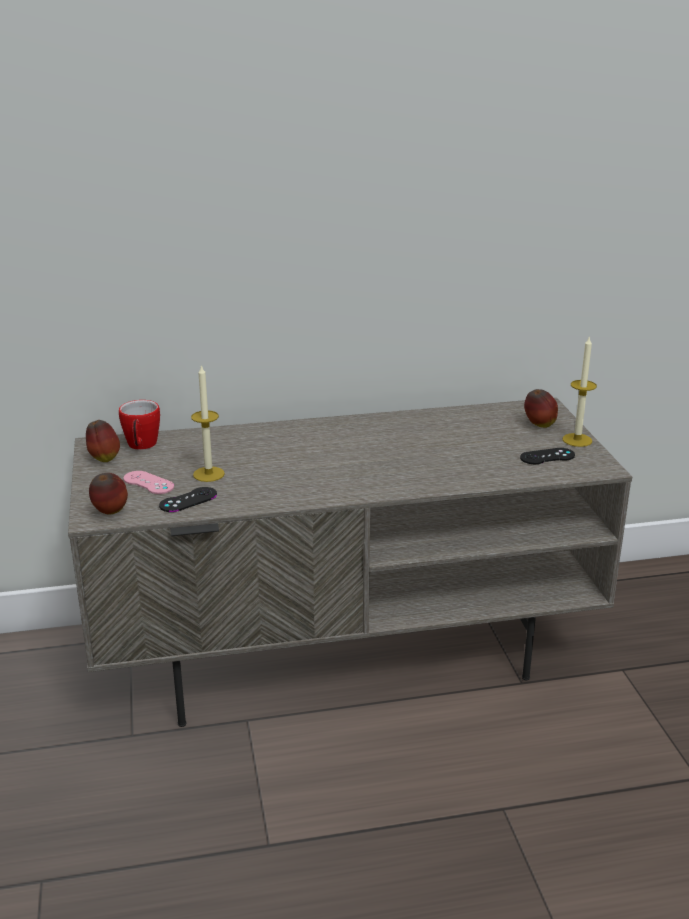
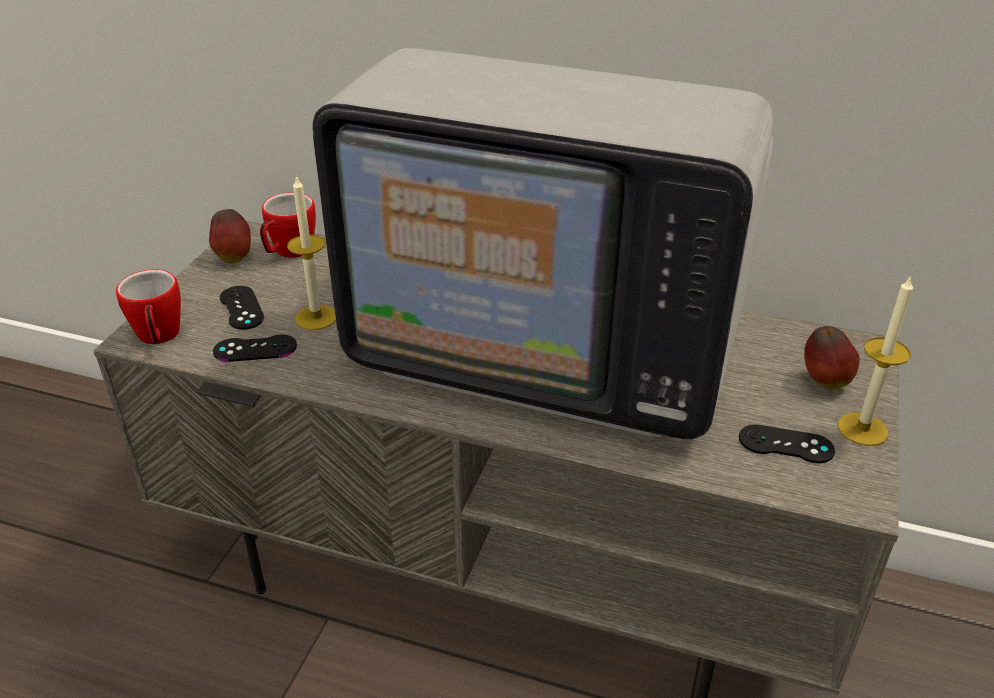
camera: 30 degrees right, 10 degrees up
(110, 513) = (159, 338): apple -> mug
(148, 483) = (241, 308): pink game controller -> black game controller
(375, 449) = (549, 347): none -> television

